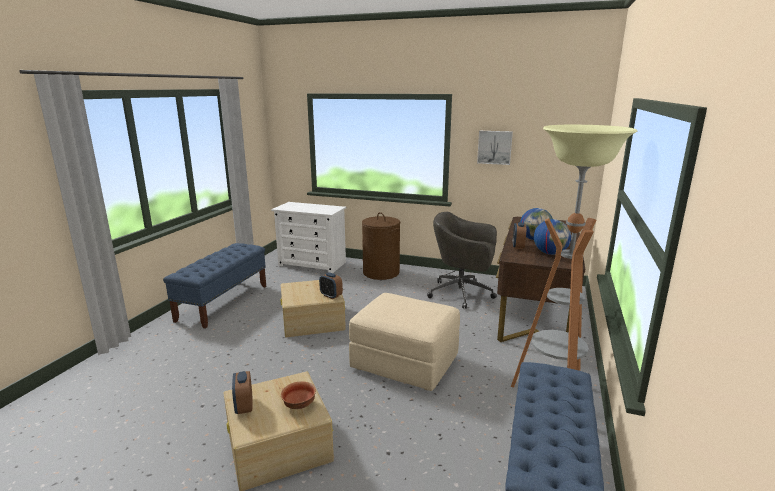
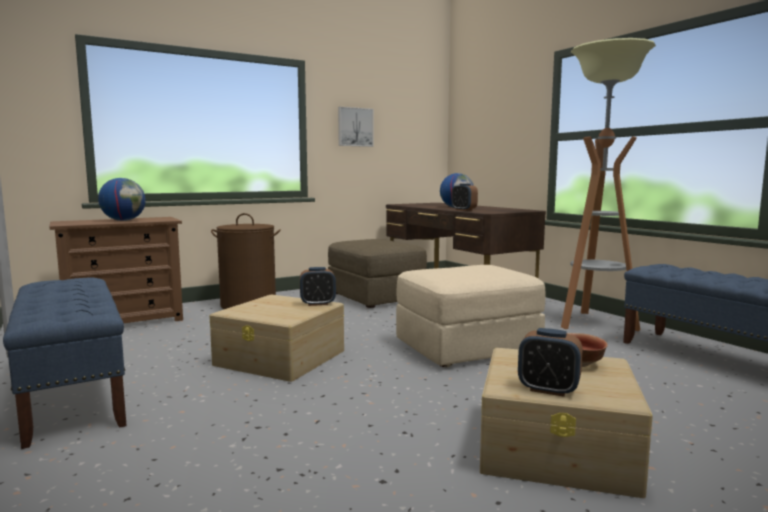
camera: 50 degrees left, 10 degrees down
(312, 264) = (124, 321): white dresser -> brown dresser
(462, 294) = (375, 297): grey office chair -> brown ottoman
(550, 253) = (497, 209): globe -> globe (123, 220)

